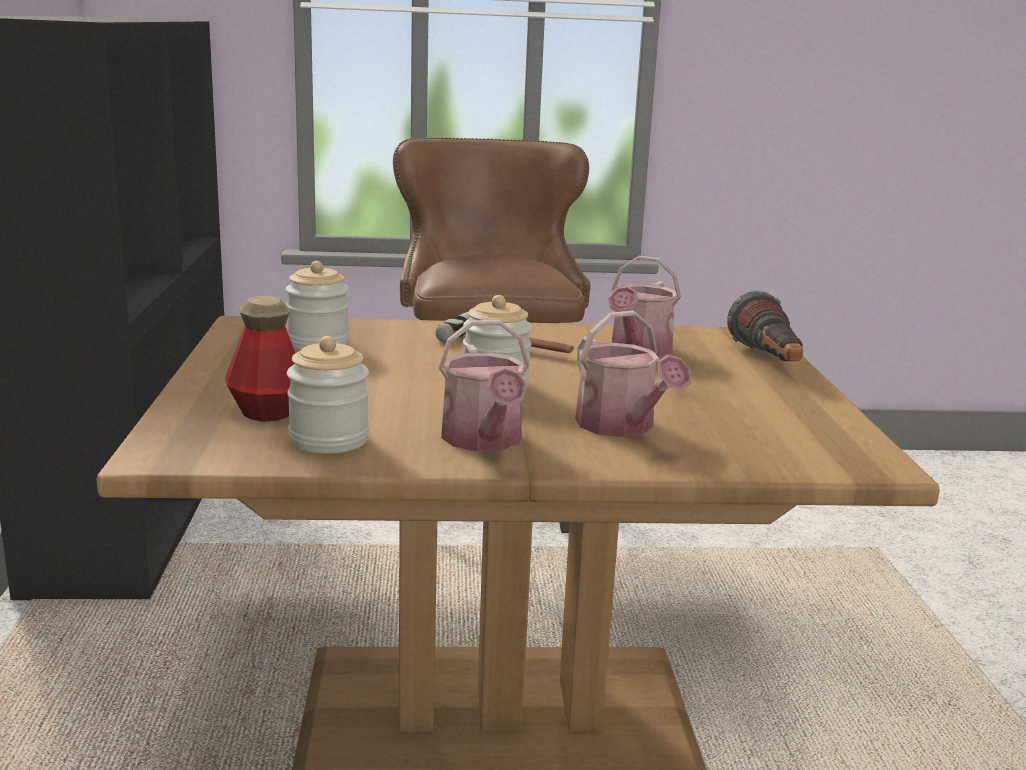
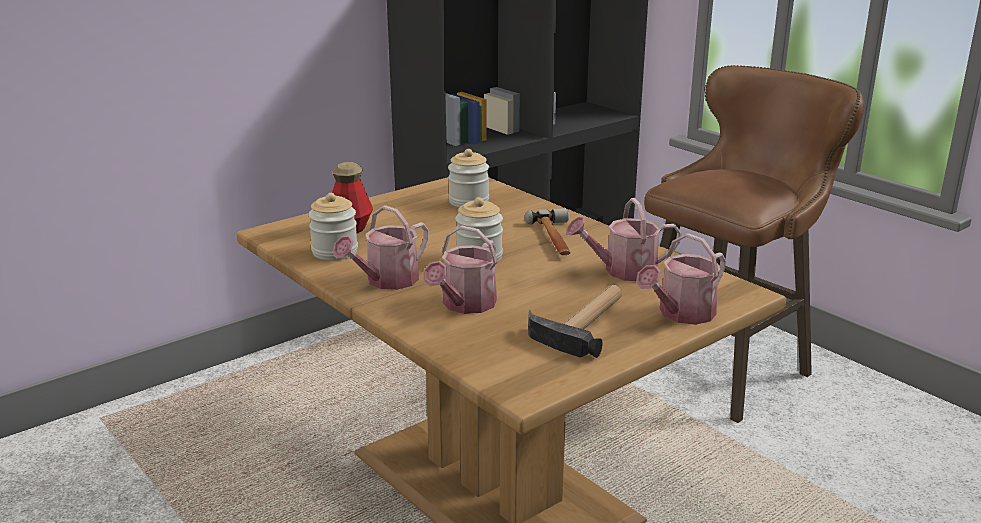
camera: 55 degrees right, 5 degrees up
(743, 398) = (584, 324): none -> hammer
(769, 363) = (681, 314): flashlight -> watering can

